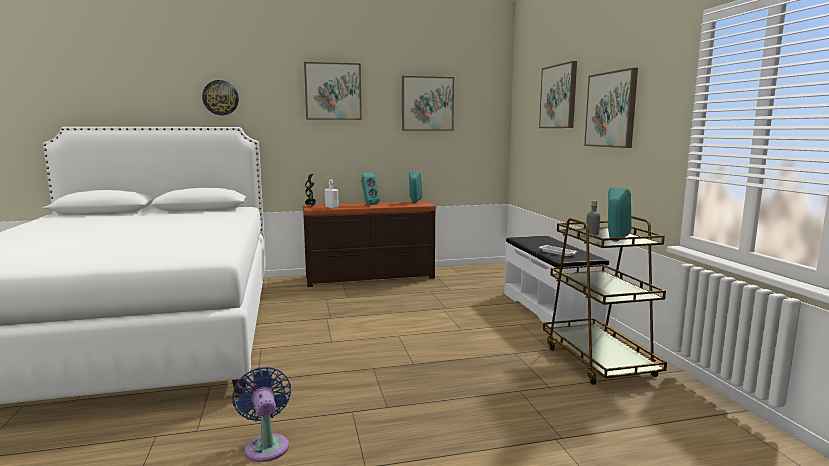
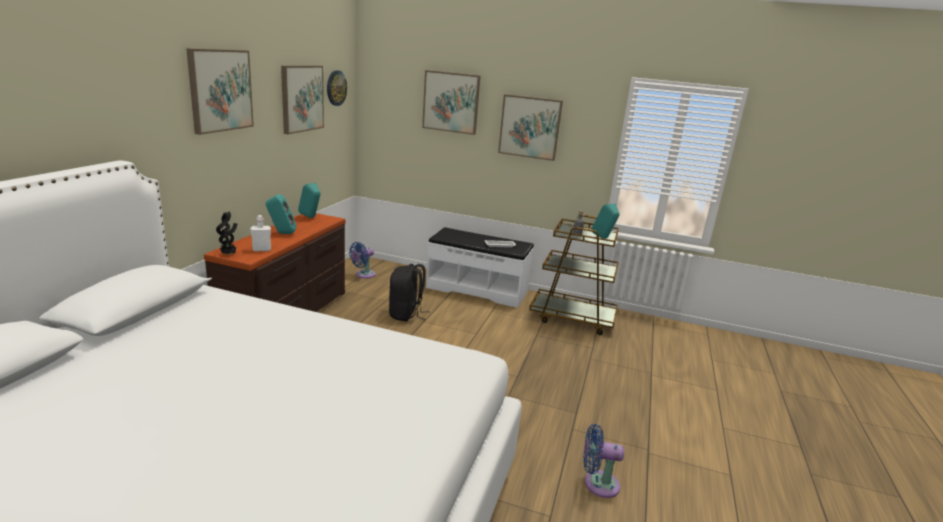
camera: 60 degrees left, 10 degrees up
(220, 97) = (79, 113): wall clock -> wall clock (336, 88)
(442, 301) = (406, 314): none -> black backpack
(476, 274) = (363, 275): none -> blue fan

